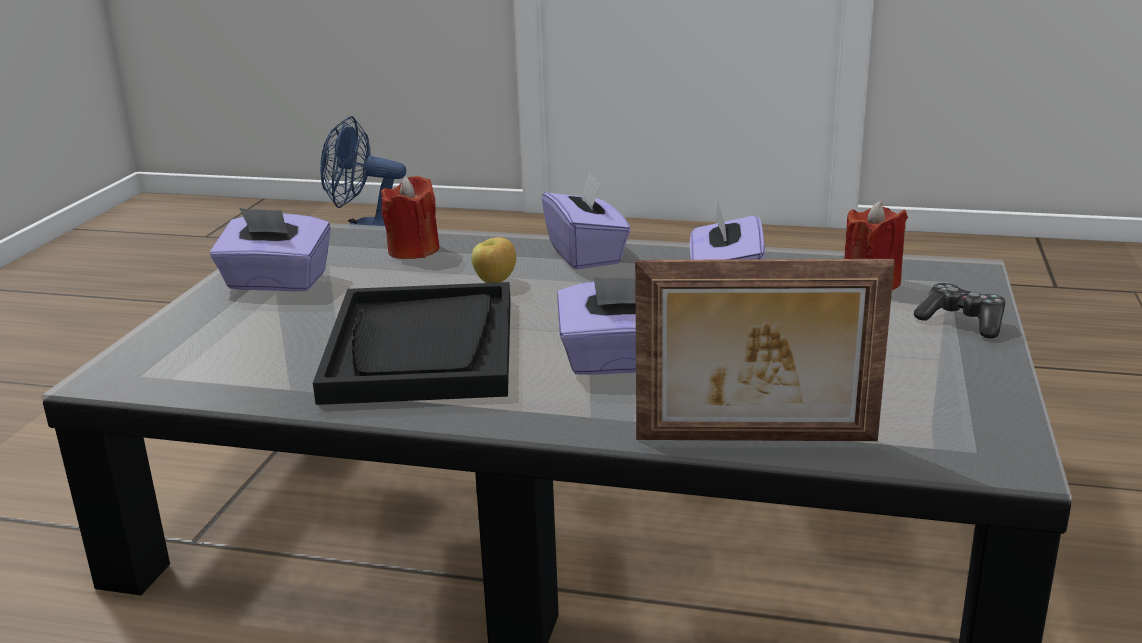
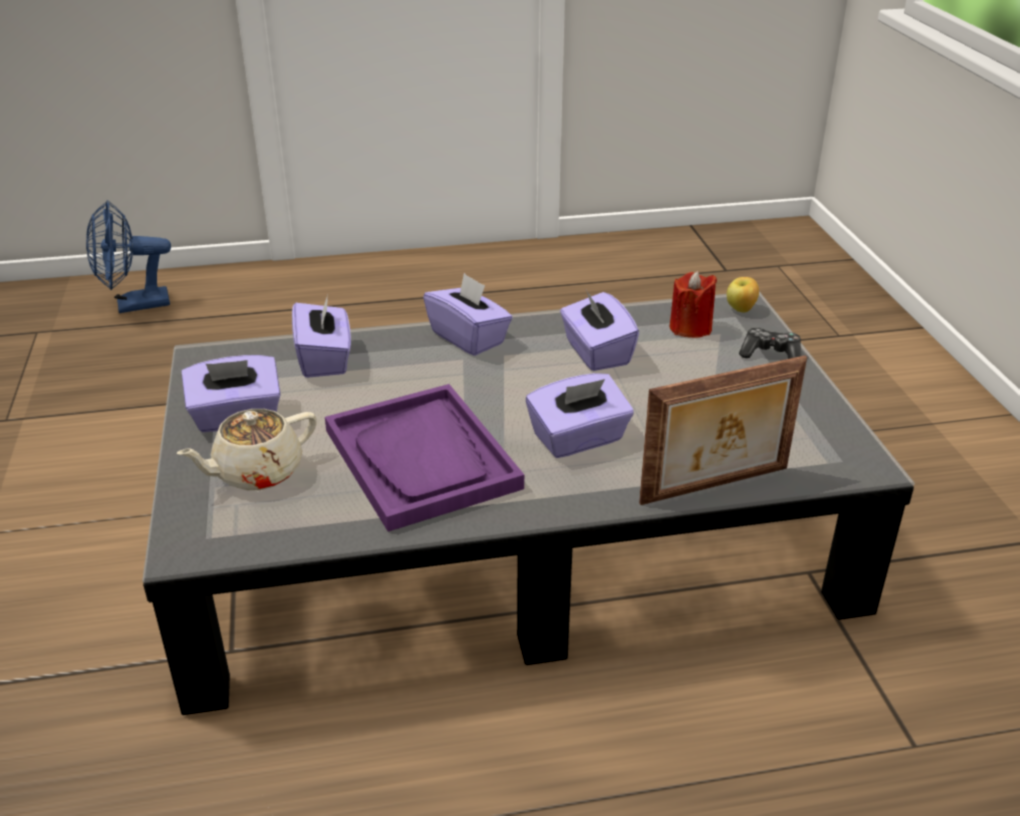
camera: 25 degrees left, 10 degrees up
(243, 329) = (256, 472): none -> beige teapot
(413, 250) = (325, 359): red candle -> purple tissue box
(422, 348) = (422, 459): black tray -> purple tray
(495, 281) = (421, 380): apple -> apple (741, 309)

